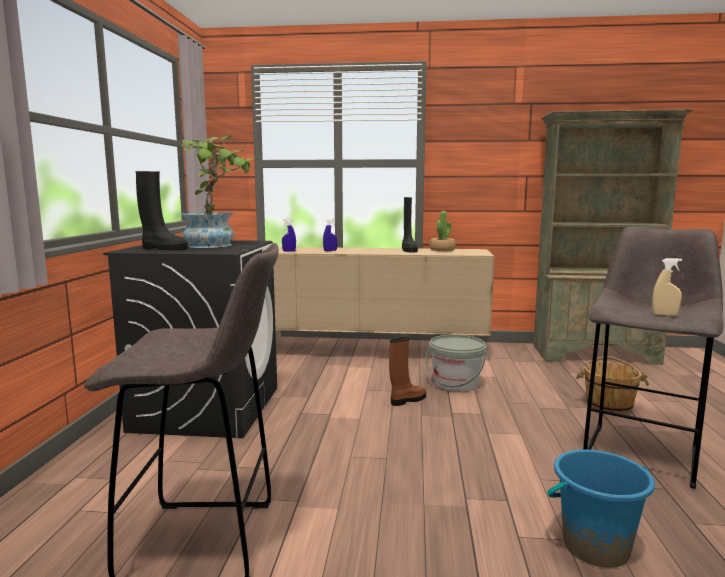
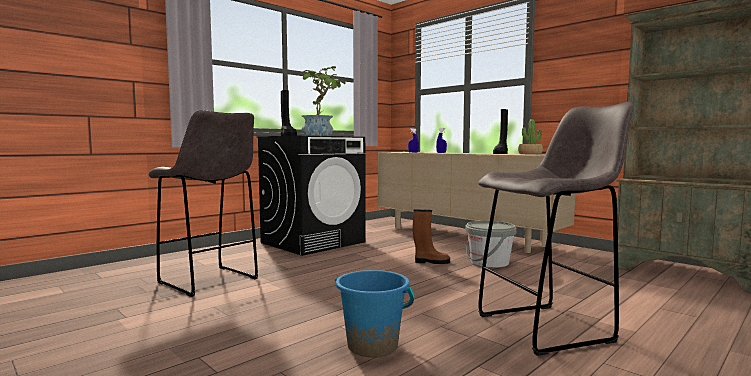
camera: 40 degrees right, 5 degrees down
(609, 405) = (601, 300): brown bucket -> none
(665, 314) = (524, 178): beige spray bottle -> none

